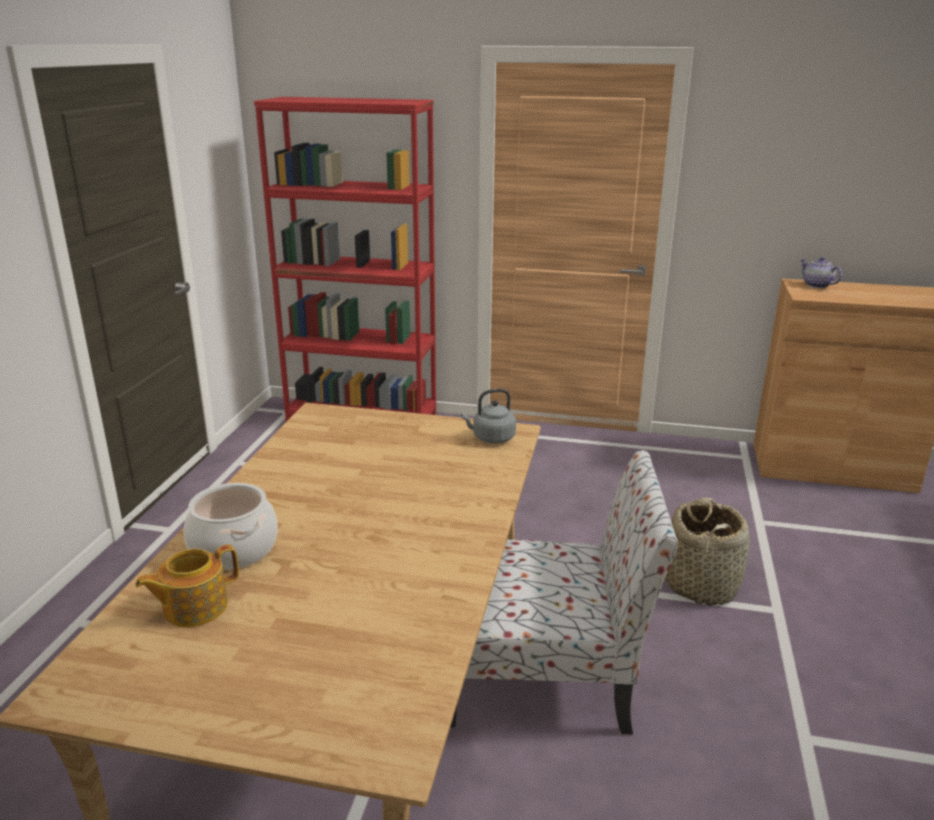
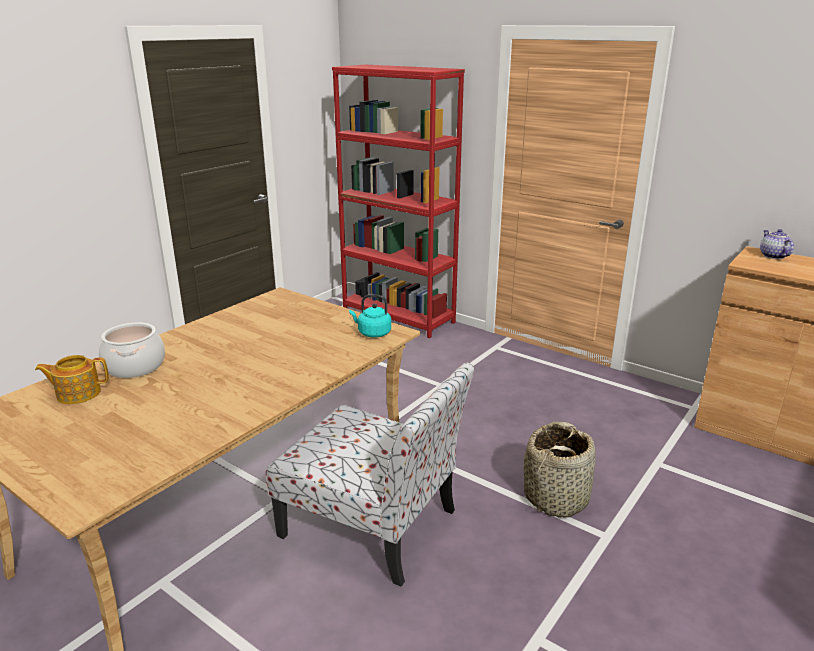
camera: 25 degrees right, 0 degrees up
(491, 438) = (372, 333): grey kettle -> turquoise kettle

